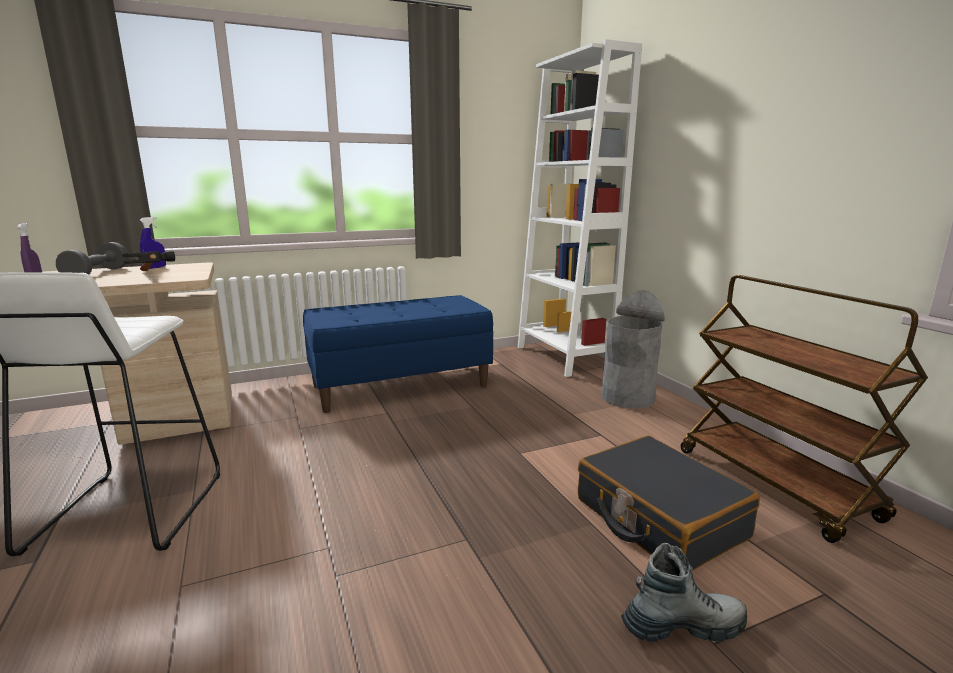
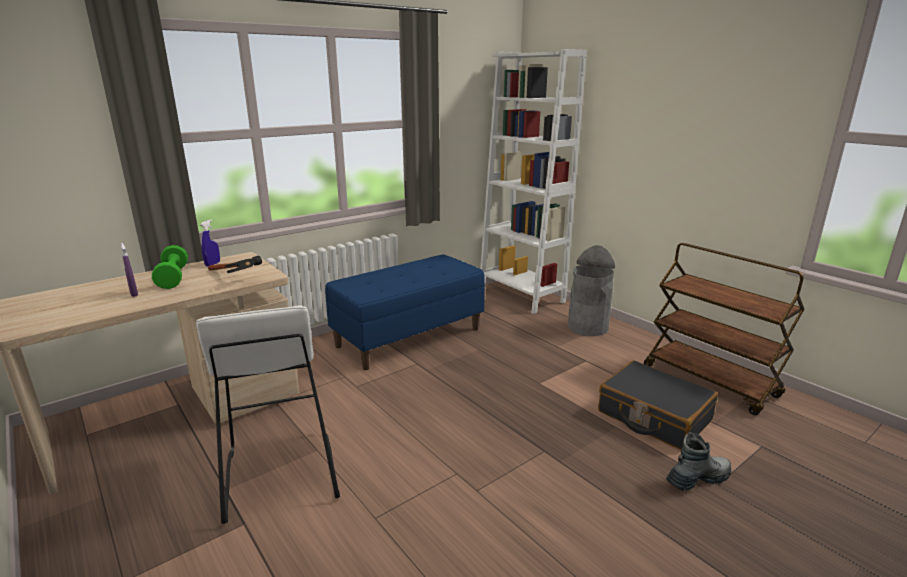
camera: 15 degrees left, 5 degrees up
(97, 274) = (173, 278): grey dumbbell -> green dumbbell

